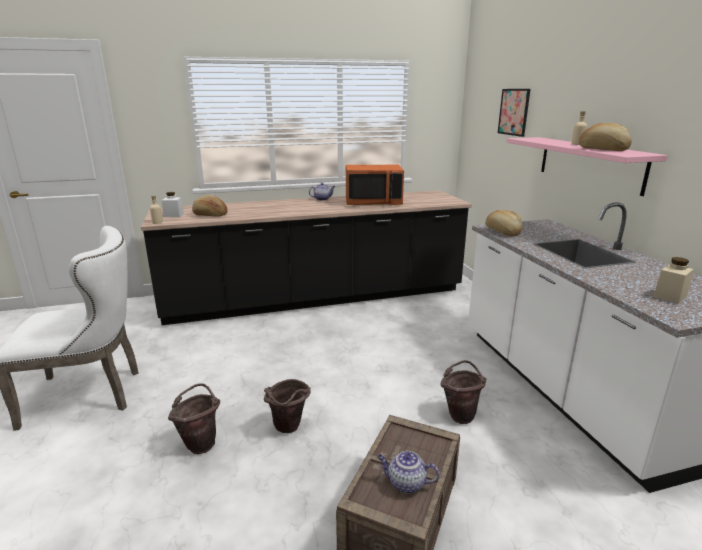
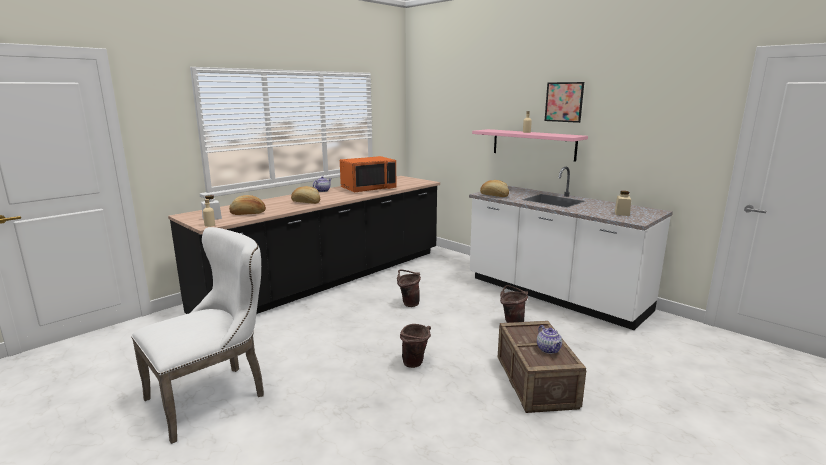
camera: 30 degrees left, 5 degrees down
(201, 442) = (361, 392): brown bucket -> brown bucket (408, 303)
(405, 483) = (549, 350): teapot -> teapot turned 90 degrees counterclockwise
(514, 112) = (462, 112): picture -> picture (564, 102)
(603, 149) = (550, 134): bread -> bread (306, 202)

